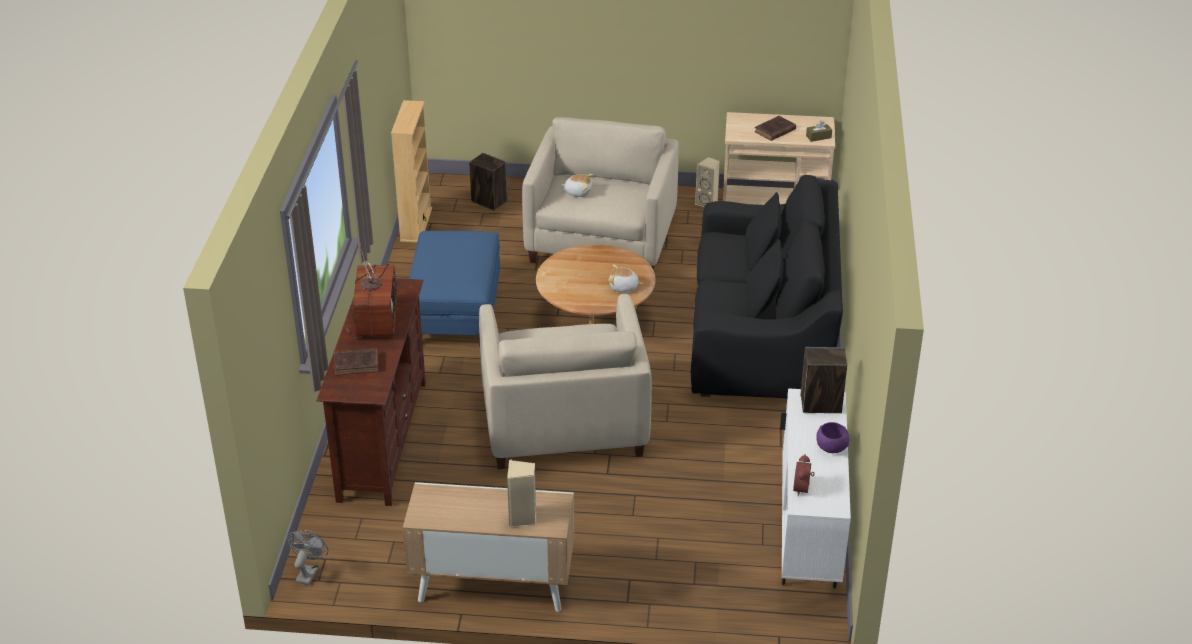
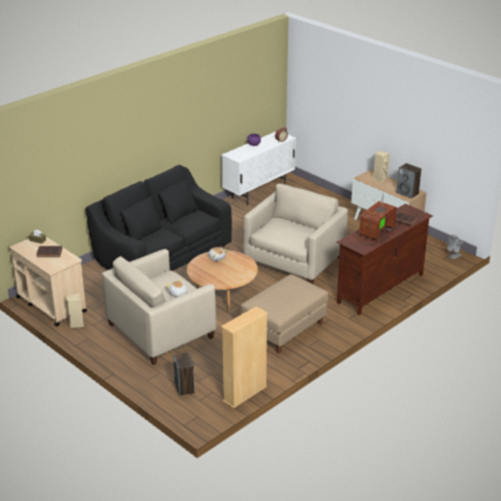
camera: 140 degrees left, 5 degrees down
(455, 313) = (284, 329): blue ottoman -> beige ottoman
(820, 404) = (236, 154): speaker -> speaker (408, 193)

